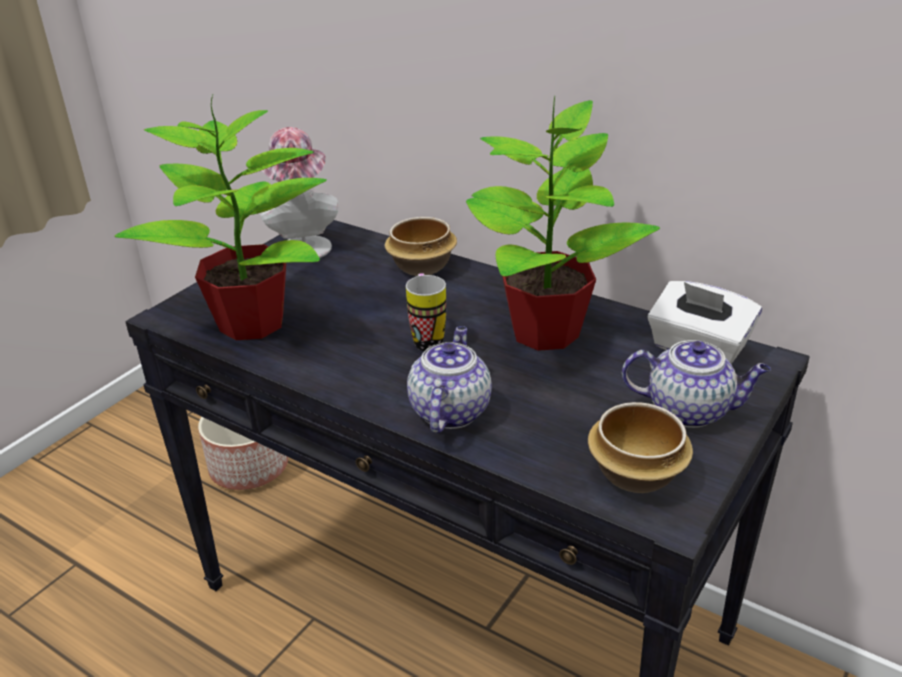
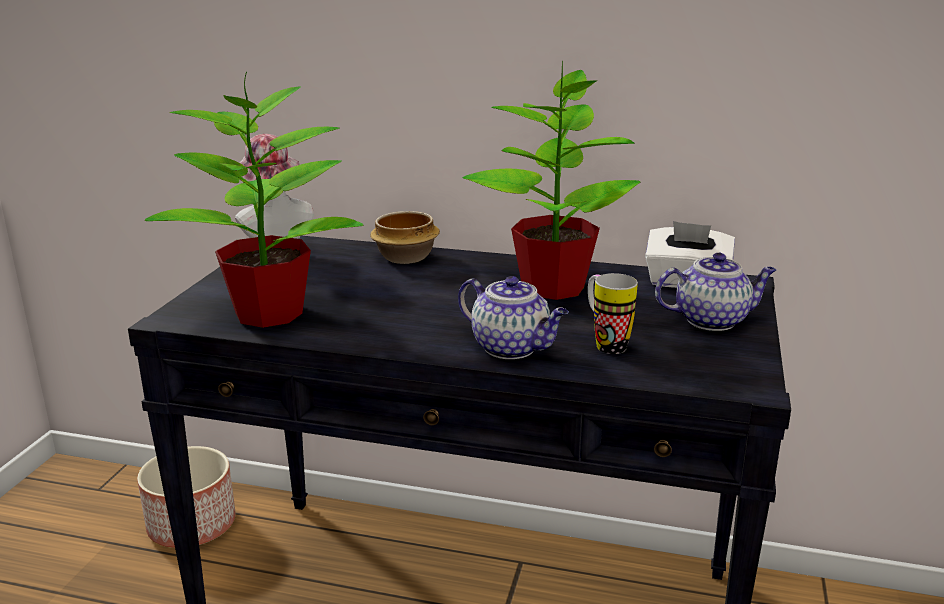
camera: 20 degrees left, 10 degrees down
(427, 338) = (450, 303): mug -> mug (605, 343)
(449, 411) = (512, 348): teapot -> teapot turned 135 degrees clockwise
(635, 472) = (702, 364): bowl -> none

